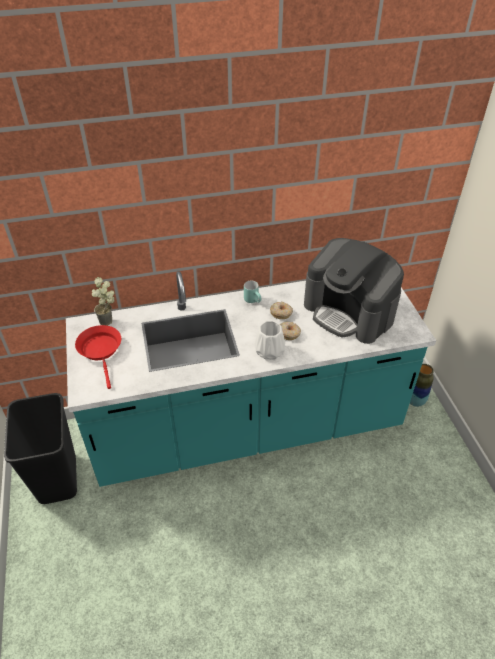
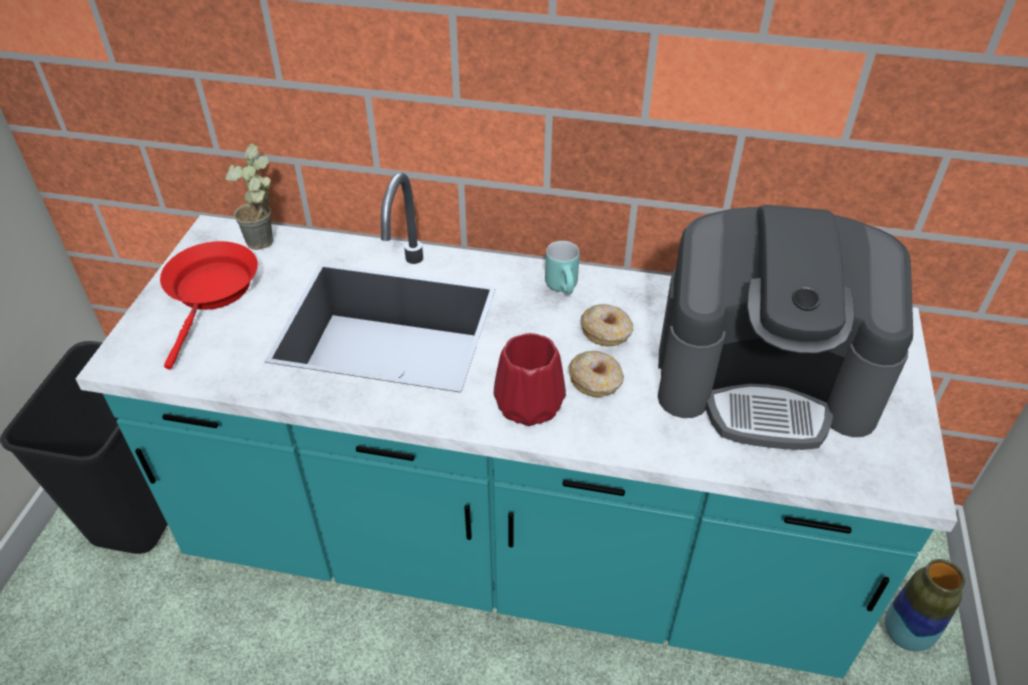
camera: 25 degrees right, 0 degrees up
(268, 351) = (527, 404): white vase -> red vase
(349, 312) = (765, 378): coffee machine -> coffee machine turned 60 degrees counterclockwise

